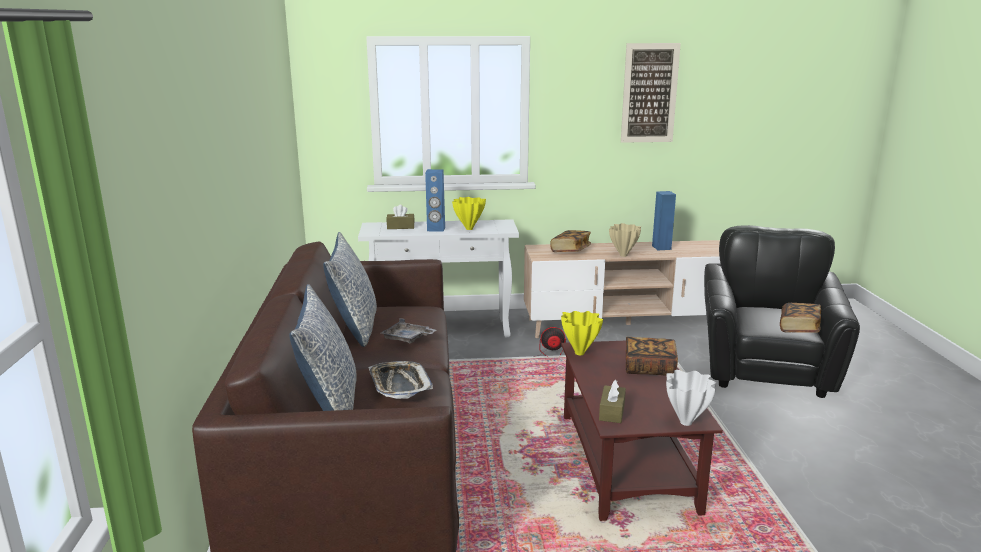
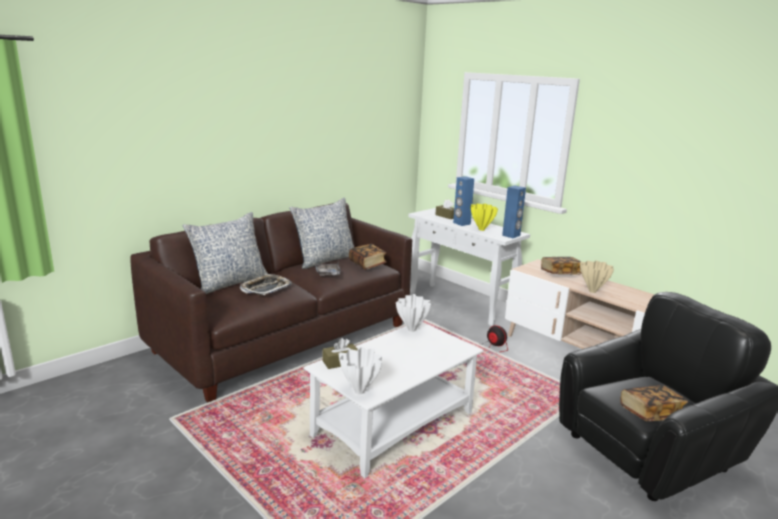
camera: 50 degrees right, 0 degrees up
(580, 353) = (411, 330): yellow vase -> white vase
(625, 460) = (394, 423): brown coffee table -> white coffee table
(649, 93) = (685, 144): picture -> none
(649, 368) = (427, 358): book -> book (367, 264)
(661, 247) = (646, 300): blue speaker -> blue speaker (511, 235)

